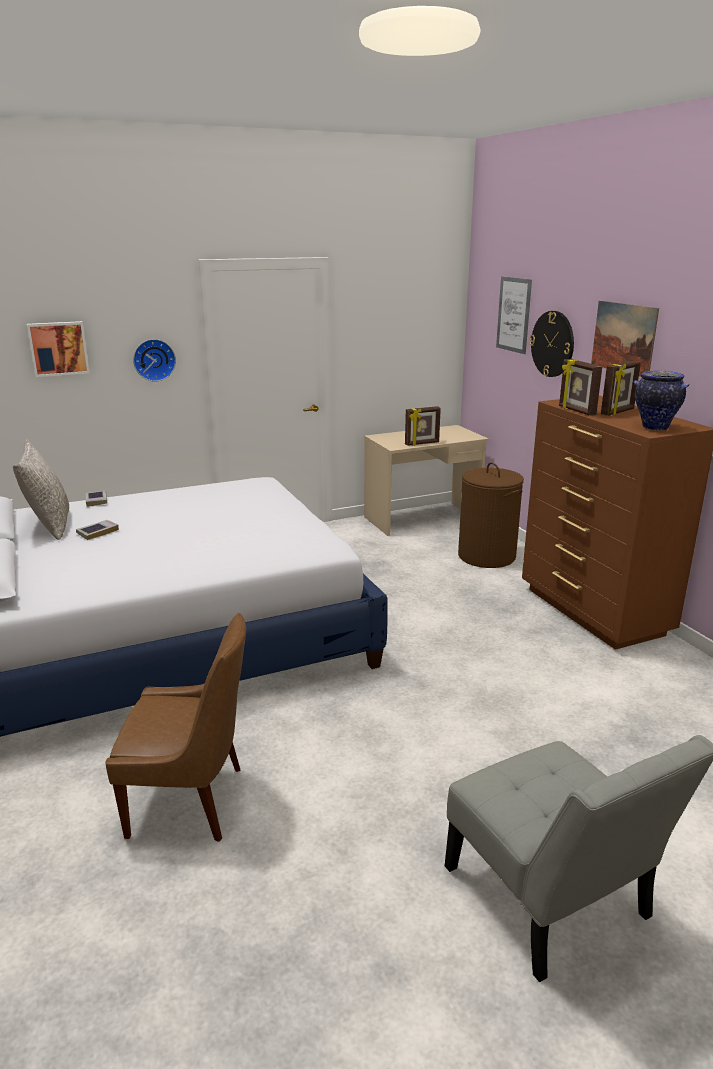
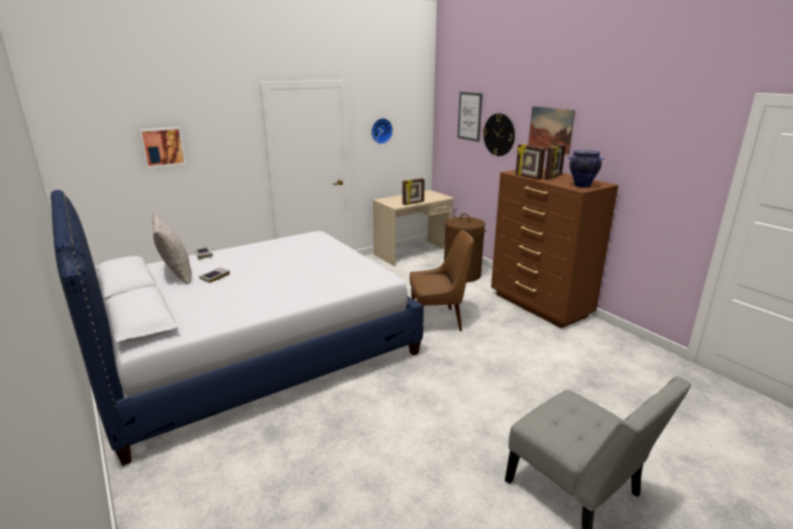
camera: 10 degrees left, 0 degrees up
(154, 359) = (231, 153): wall clock -> wall clock (381, 131)
(191, 801) = (321, 460): brown chair -> brown chair (438, 320)

